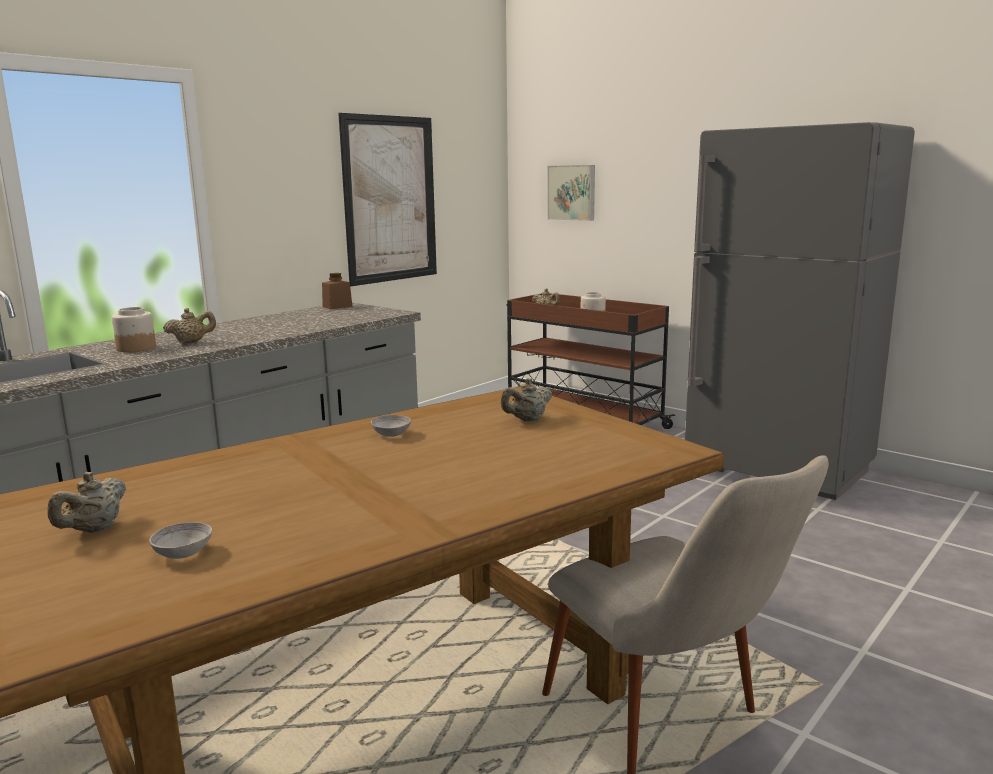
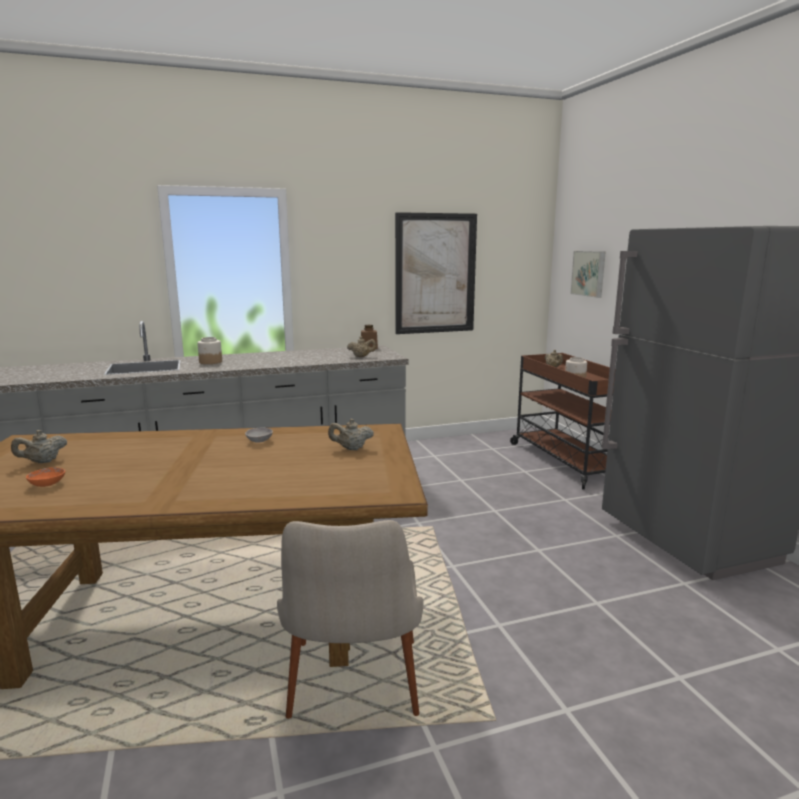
camera: 30 degrees right, 0 degrees up
(183, 553) = (47, 484): grey bowl -> orange bowl
(191, 342) = (242, 362): beige teapot -> beige teapot (361, 356)

